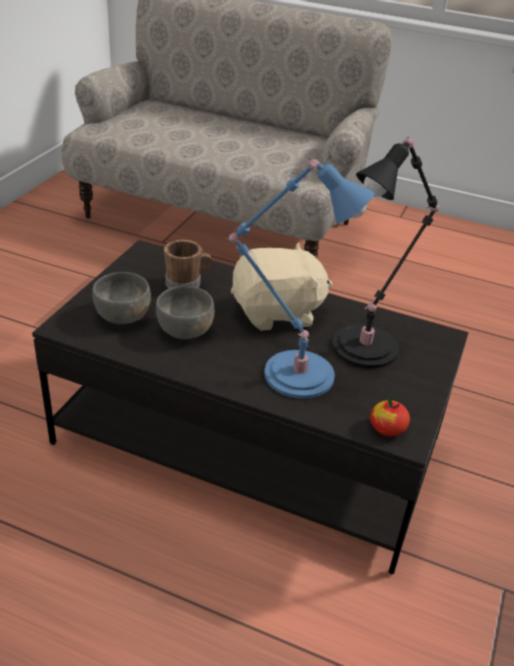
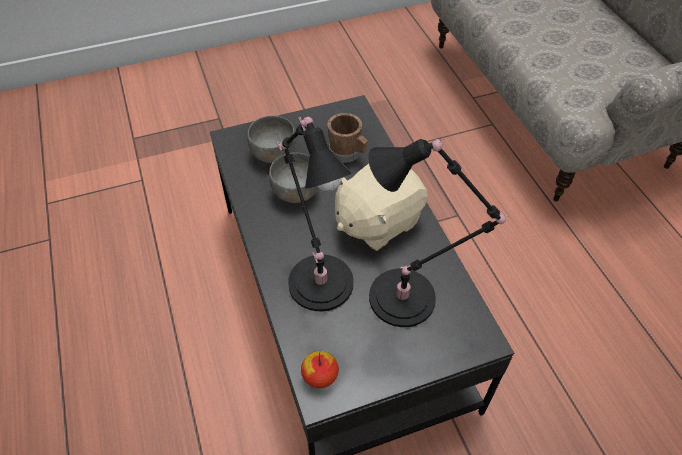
camera: 50 degrees right, 15 degrees up
(277, 313) = (377, 221): beige plush toy -> beige plush toy turned 105 degrees clockwise
(293, 373) = (318, 278): blue table lamp -> black table lamp

